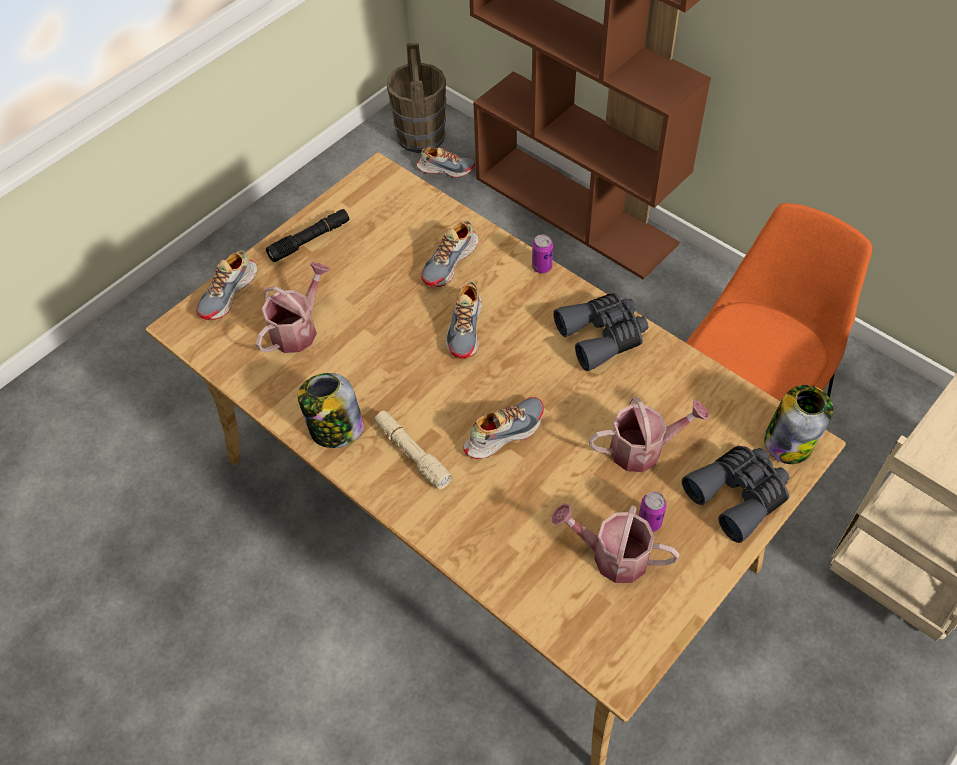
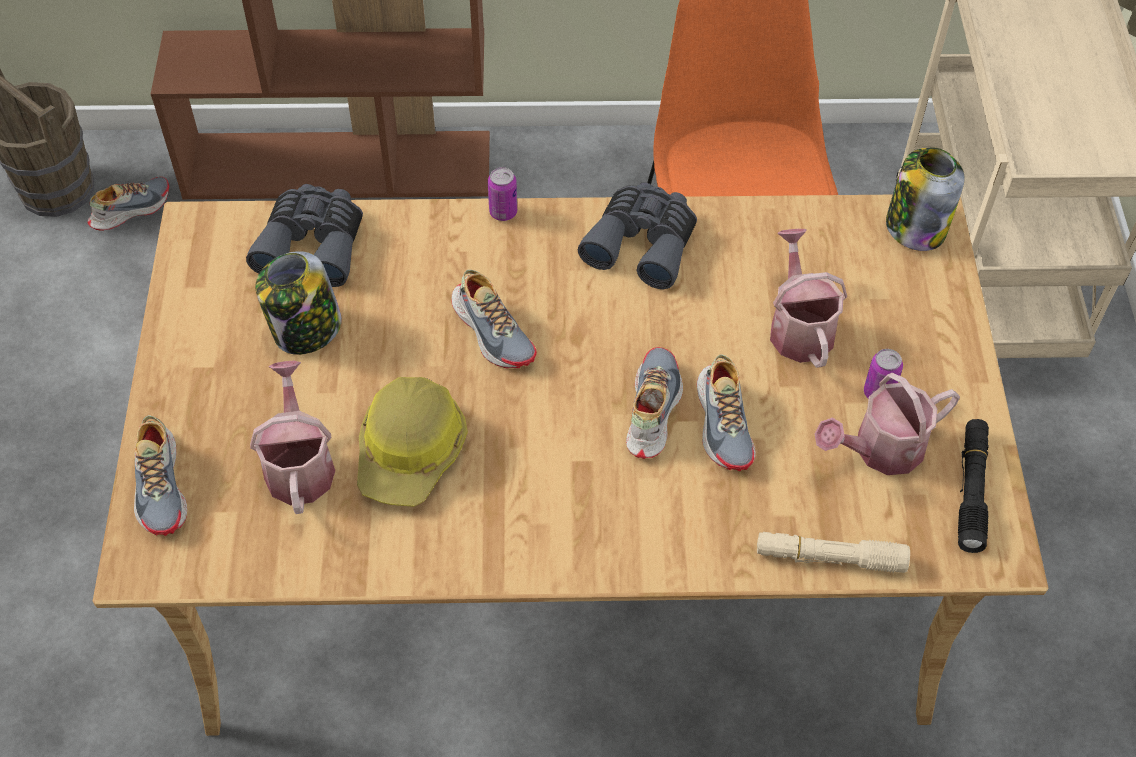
camera: 45 degrees left, 0 degrees up
(310, 240) = (197, 355): black flashlight -> black flashlight (971, 490)
(335, 429) = (469, 540): jar -> jar (306, 330)
(357, 362) = (412, 451): none -> hard hat
(412, 453) = (581, 501): beige flashlight -> beige flashlight (829, 558)
(450, 262) = (397, 272): shoe -> shoe (724, 423)
(643, 448) = (799, 327): watering can -> watering can turned 45 degrees counterclockwise
(738, 495) = (925, 308): grey binoculars -> grey binoculars (313, 244)

